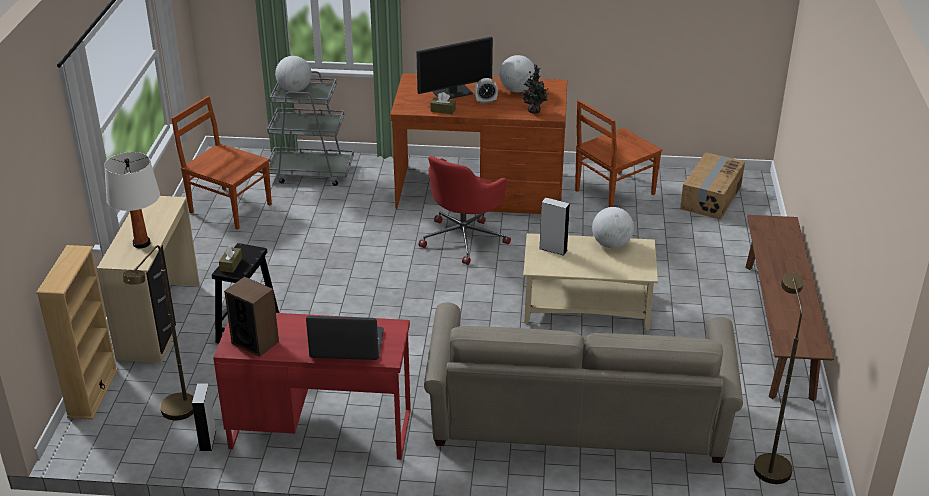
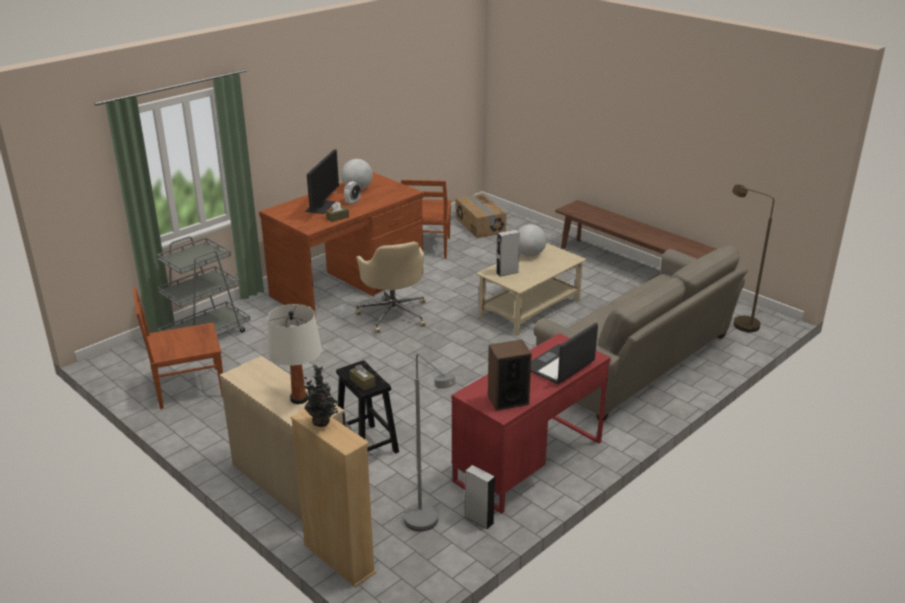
camera: 50 degrees left, 5 degrees down
(175, 415) = (427, 524): brown floor lamp -> grey floor lamp
(294, 90) = (183, 258): globe -> none
(464, 239) = (393, 314): red office chair -> beige office chair
(534, 111) = (394, 194): potted plant -> potted plant (323, 422)

